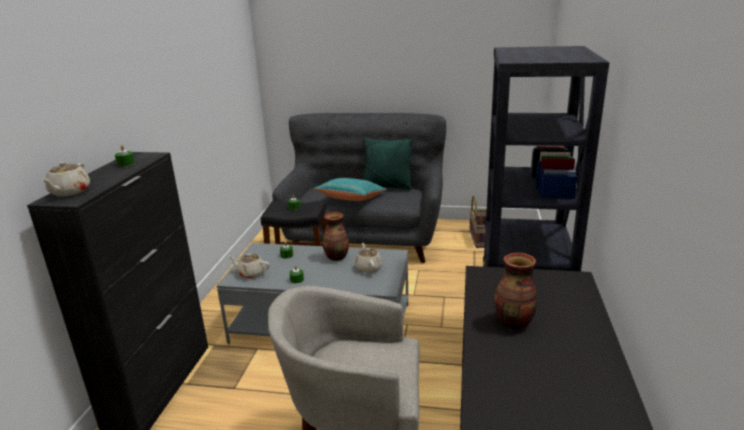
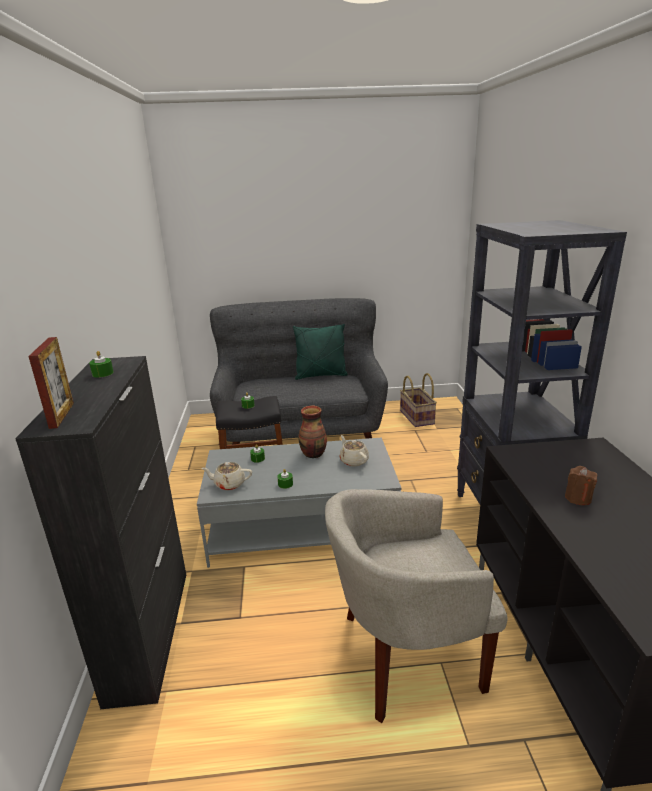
camera: 15 degrees left, 0 degrees up
(69, 192) = (62, 415): beige teapot -> picture frame
(351, 200) = (293, 392): turquoise pillow -> none
(514, 323) = (578, 498): vase -> brown candle

